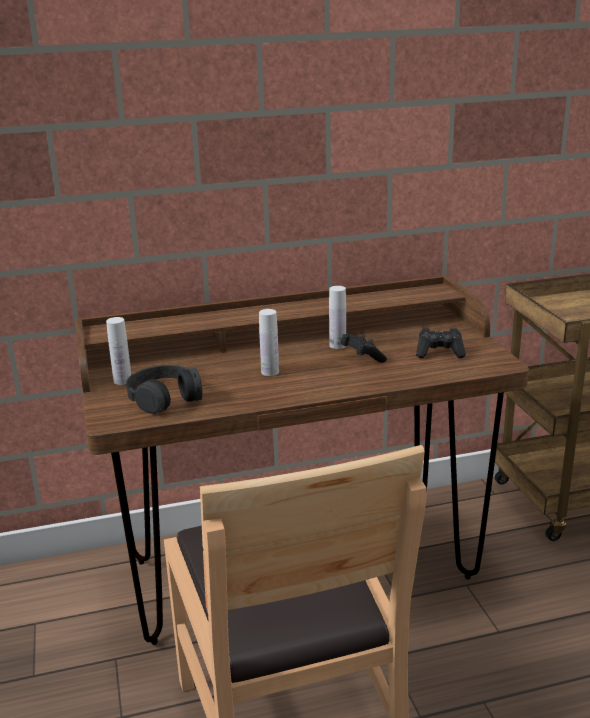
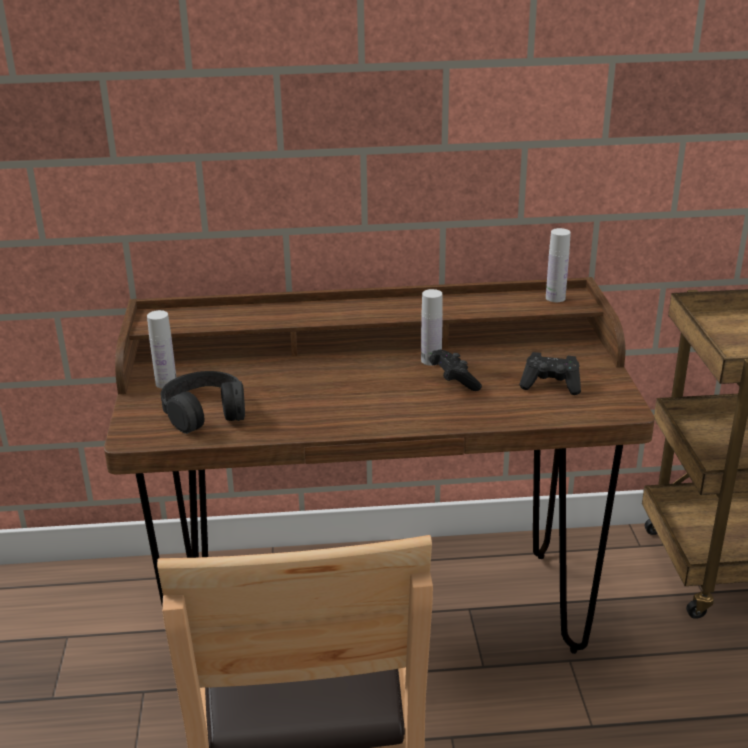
camera: 10 degrees right, 5 degrees up
(270, 372) = (337, 390): white bottle -> white bottle (555, 298)

